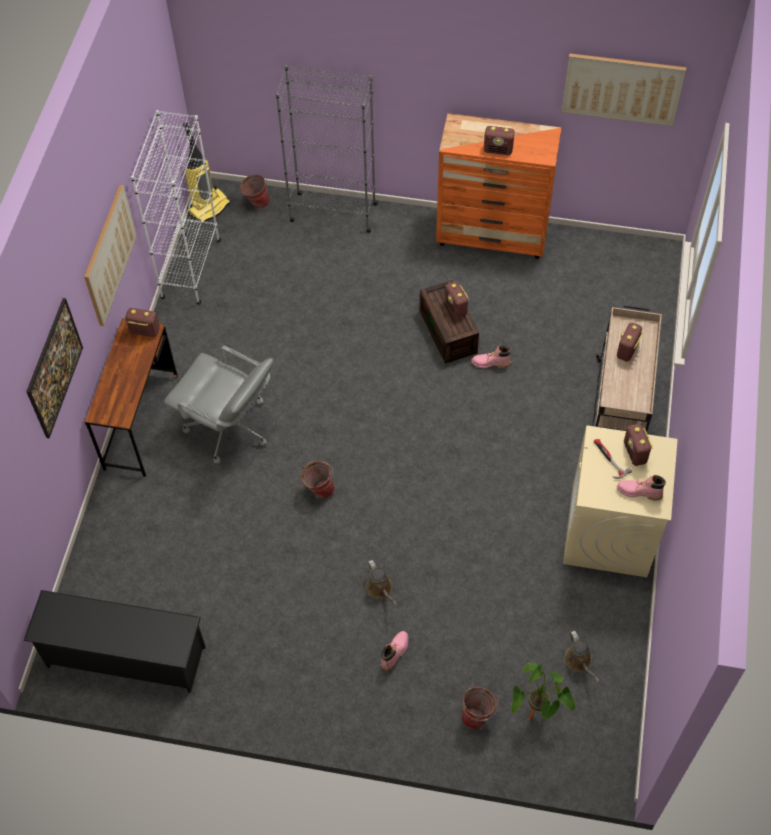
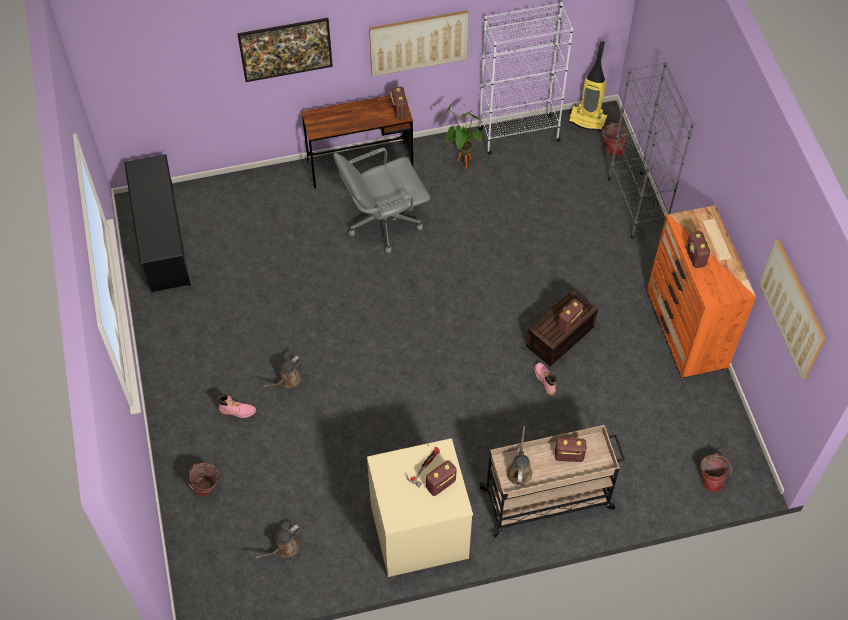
camera: 65 degrees right, 0 degrees up
(229, 428) = (383, 222): grey office chair -> grey office chair turned 60 degrees clockwise
(318, 489) = (357, 303): bucket -> bucket (711, 479)
(536, 717) = (221, 533): potted plant -> potted plant (461, 164)
(626, 395) = (519, 470): none -> brown watering can
(639, 492) = (402, 500): pink boot -> none

